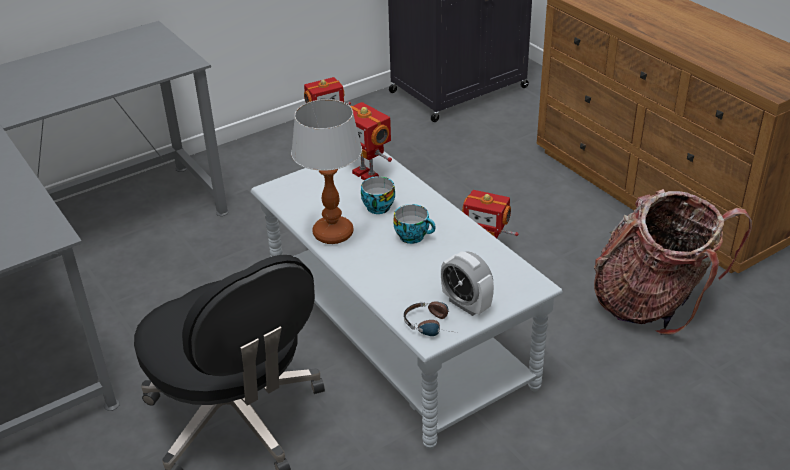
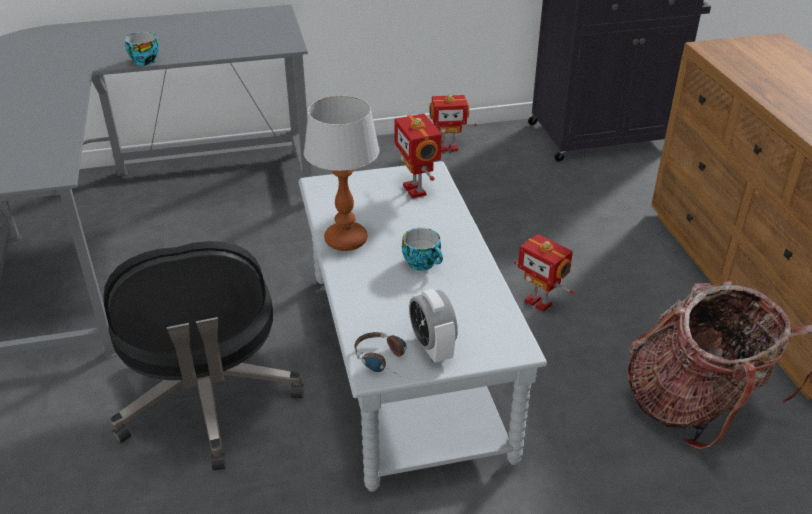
camera: 20 degrees right, 0 degrees up
(377, 206) = (405, 224): cup -> cup (144, 60)

